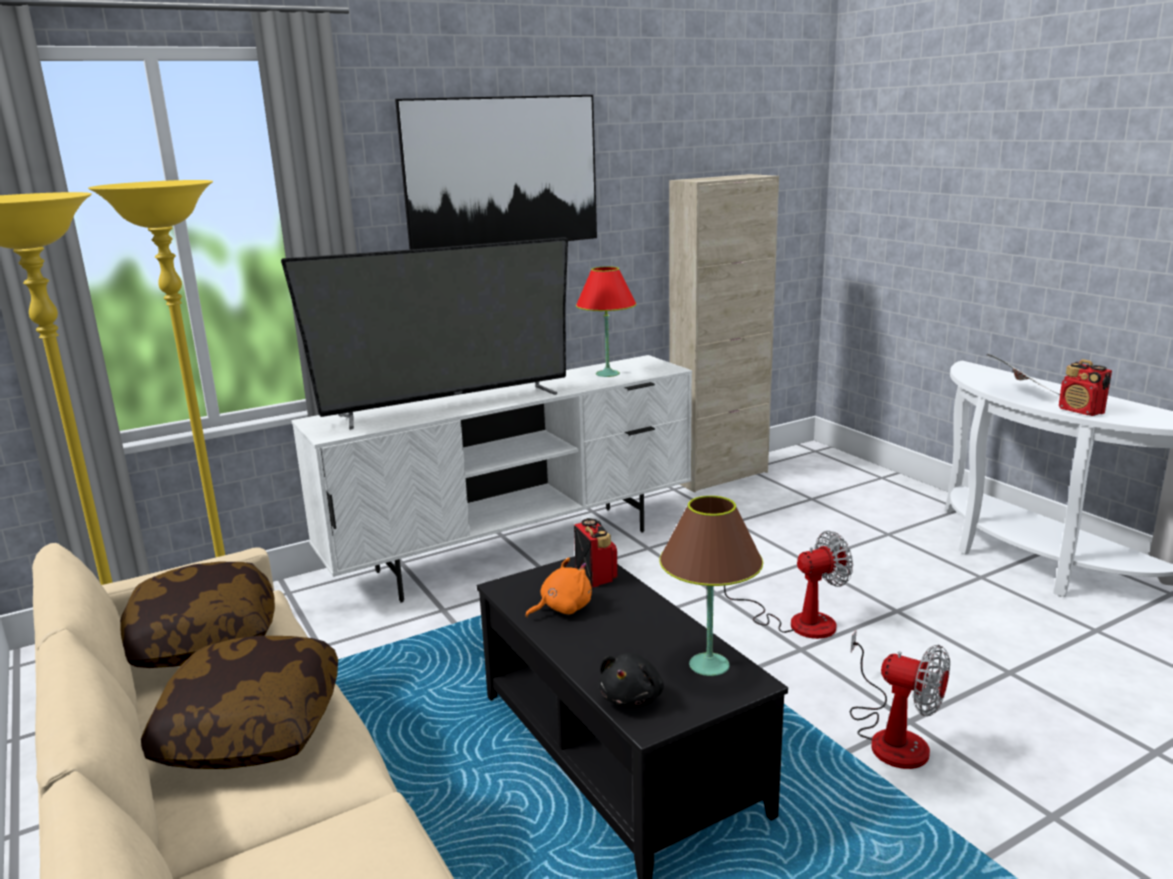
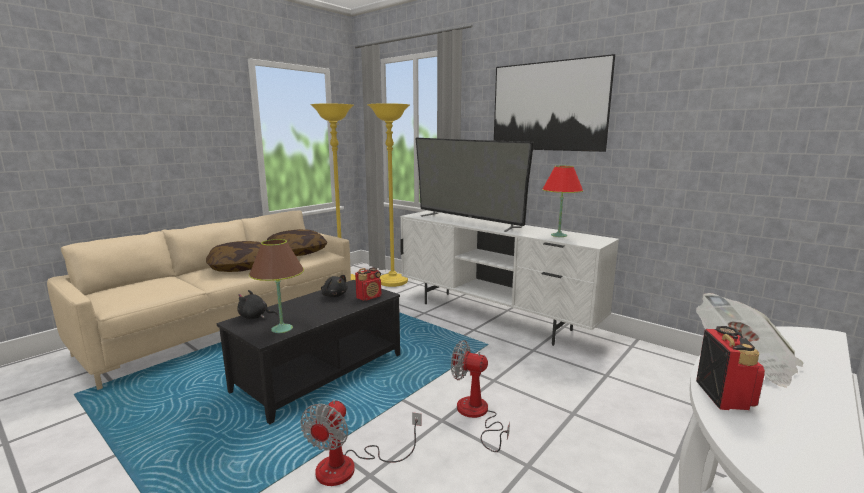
camera: 70 degrees right, 5 degrees down
(562, 608) = (334, 295): orange plush toy -> black plush toy
(719, 475) = (681, 359): beige cabinet -> none
(796, 622) = (477, 415): fan -> fan turned 150 degrees clockwise
(1081, 411) = (723, 395): radio -> radio turned 150 degrees clockwise

